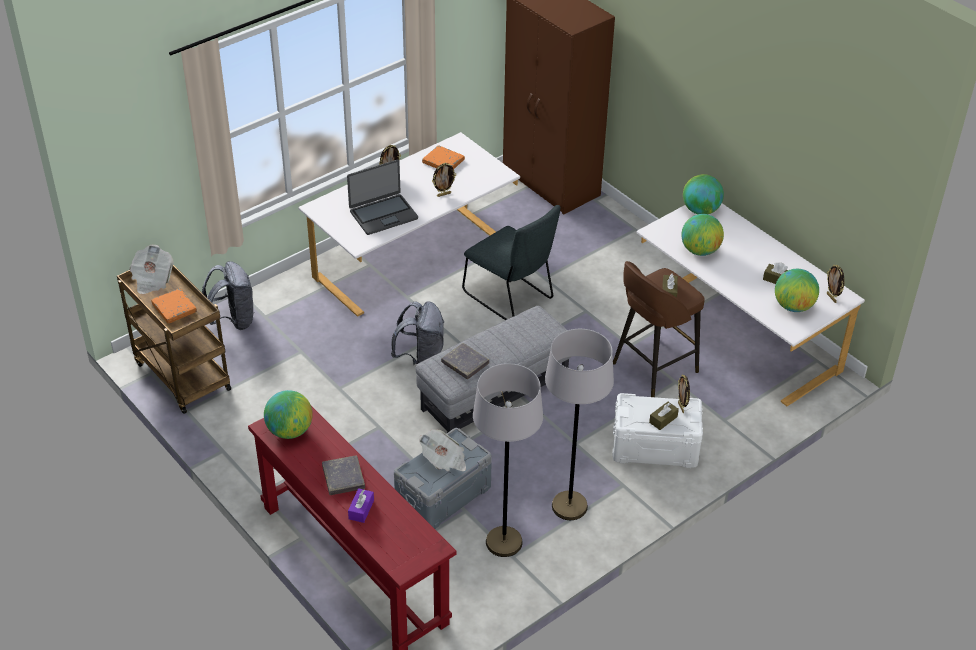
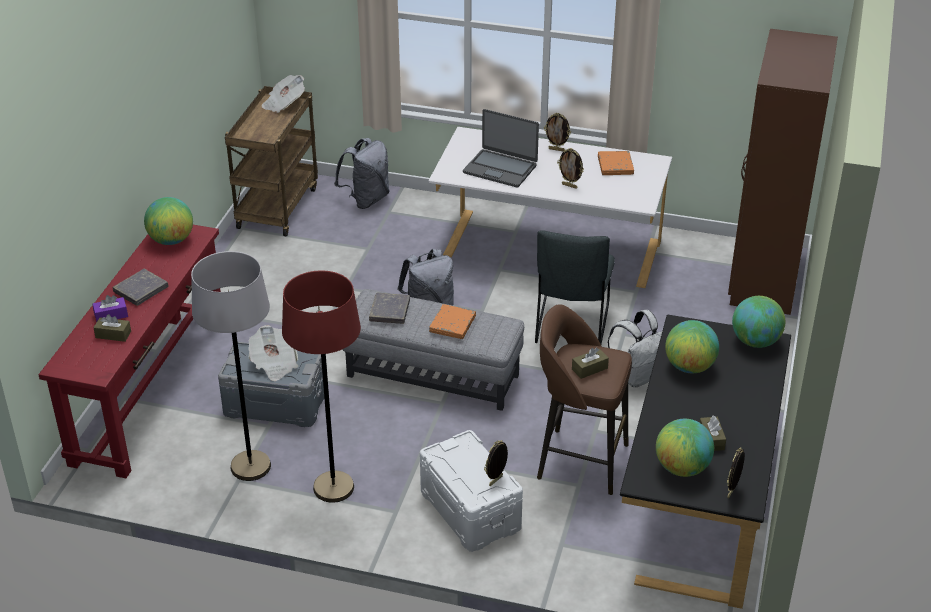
camera: 55 degrees right, 5 degrees down
(174, 308) = (261, 128): orange book -> orange book (452, 324)
(569, 506) = (333, 488): grey floor lamp -> red floor lamp
(594, 296) = (638, 376): none -> white backpack
(663, 419) = (465, 476): brown tissue box -> brown tissue box (113, 334)
(736, 336) = (698, 499): white desk -> black desk

